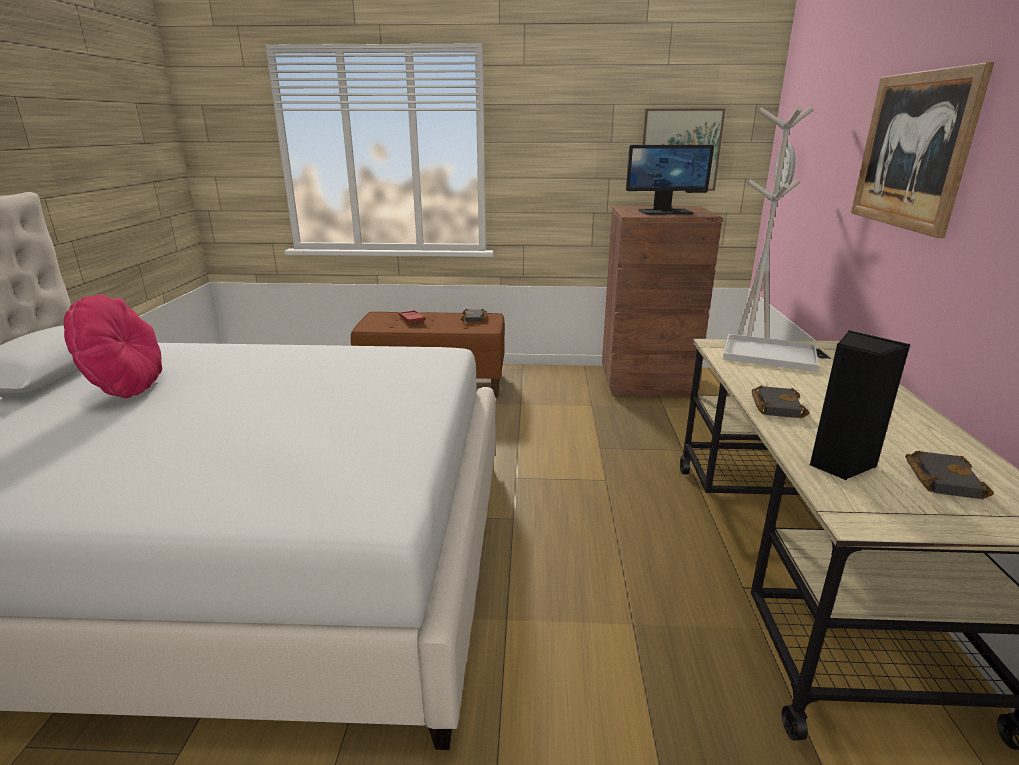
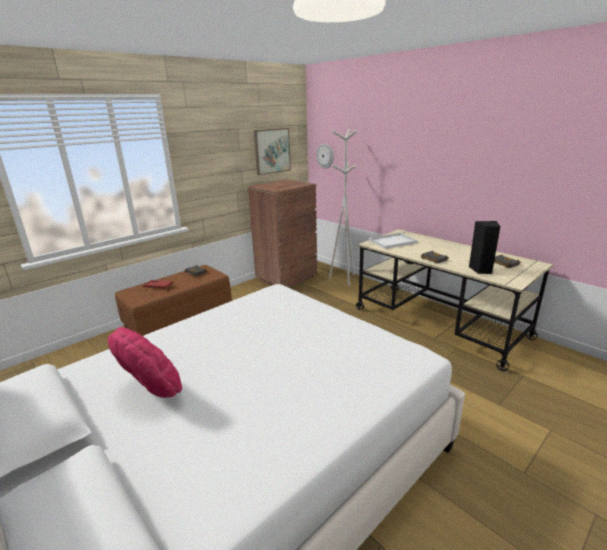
camera: 45 degrees left, 0 degrees up
(665, 212) = (284, 185): monitor -> none
(912, 151) = (417, 148): picture -> none

